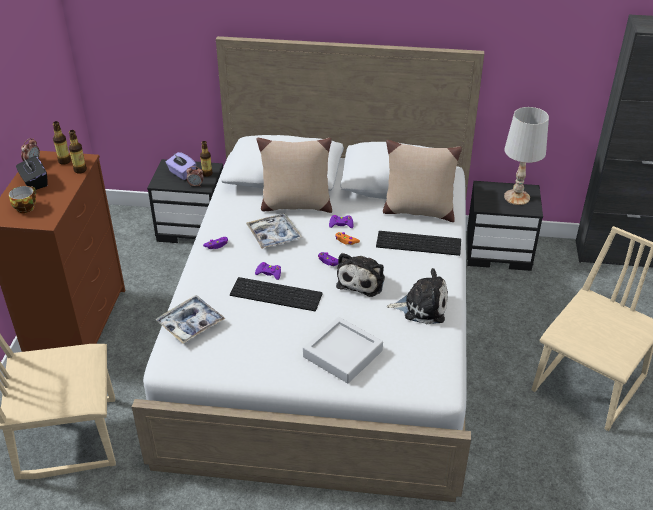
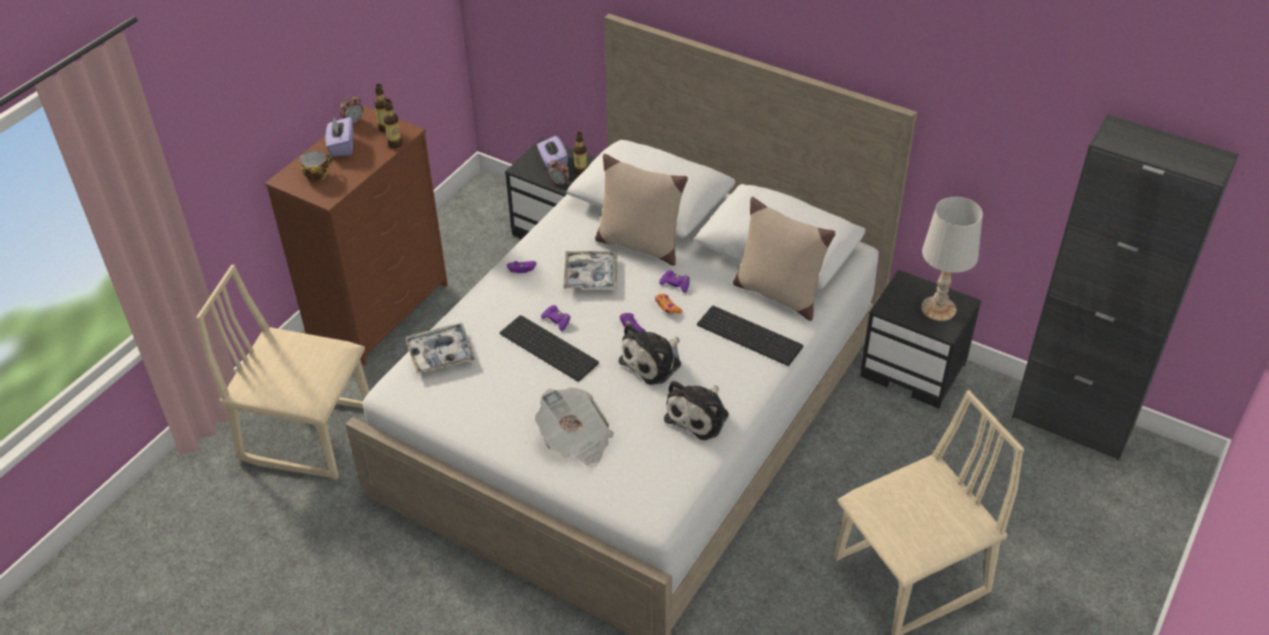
camera: 25 degrees right, 5 degrees up
(34, 182) = (342, 146): black tissue box -> purple tissue box
(342, 354) = (575, 440): grey tray -> newspaper
(422, 307) = (699, 415): plush toy -> plush toy turned 90 degrees clockwise

